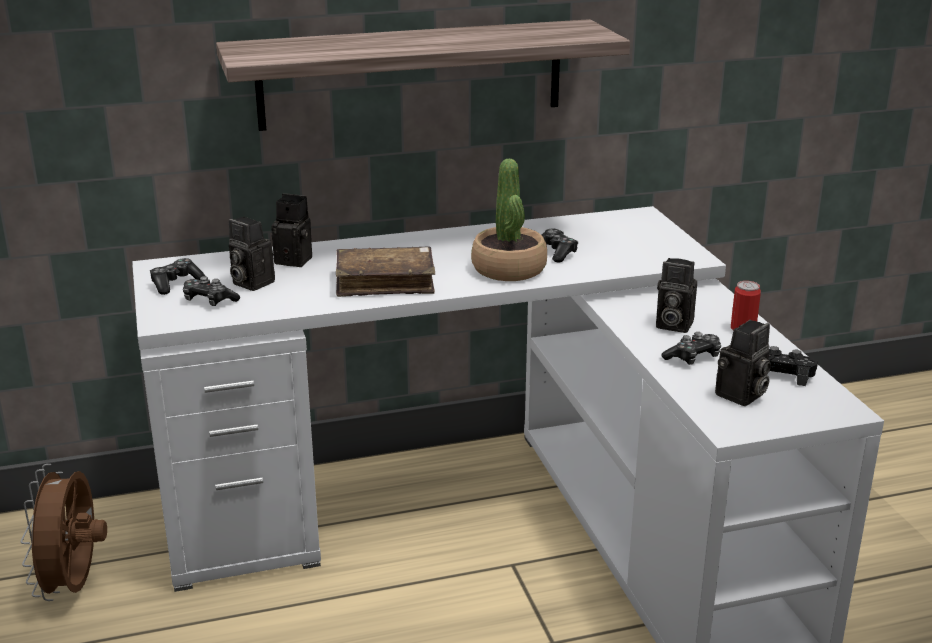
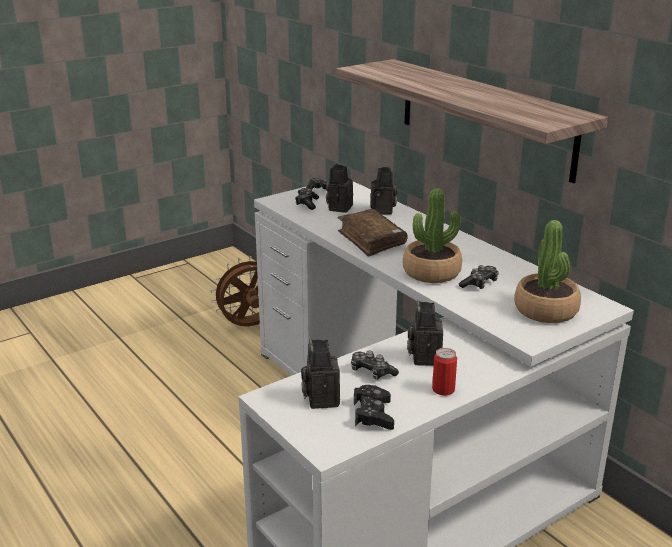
camera: 70 degrees right, 0 degrees up
(636, 238) = (546, 310): none -> potted plant
(741, 396) = (320, 398): camera -> camera turned 60 degrees clockwise

